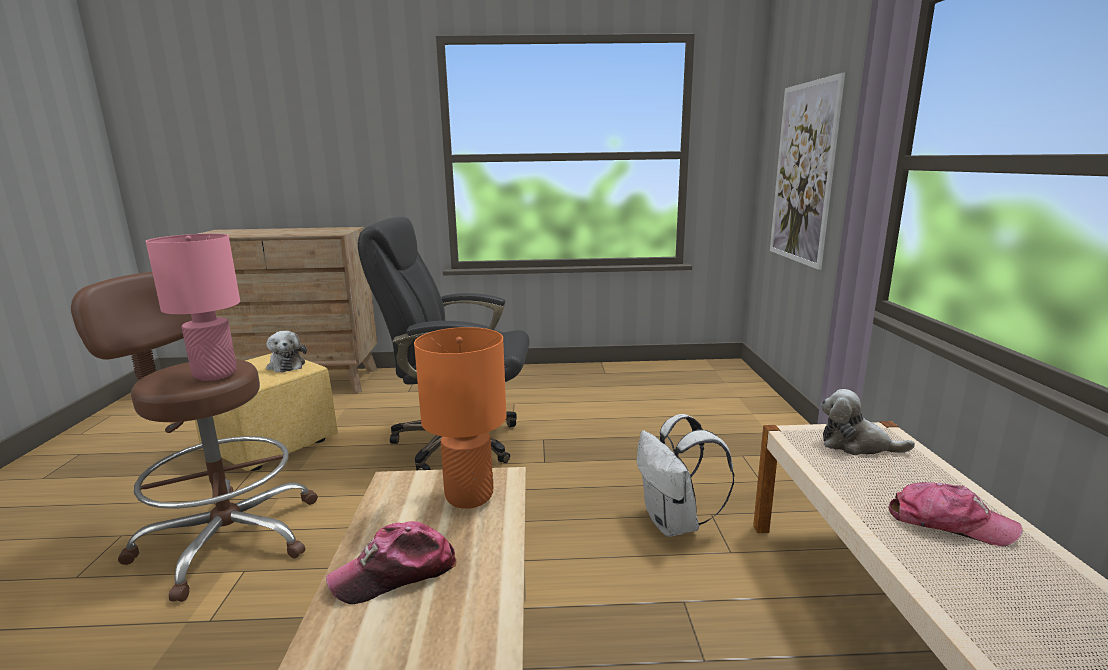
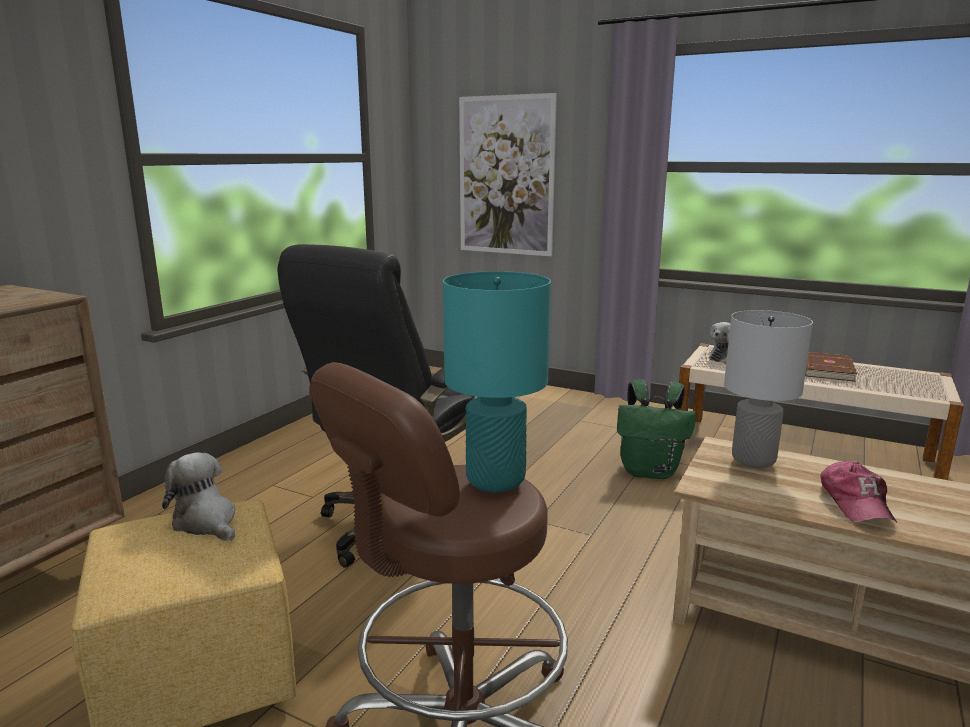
camera: 60 degrees left, 0 degrees up
(215, 377) = (496, 484): pink table lamp -> turquoise table lamp
(286, 365) = (206, 522): plush toy -> plush toy turned 135 degrees counterclockwise
(470, 500) = (753, 462): orange table lamp -> grey table lamp
(675, 524) = (650, 471): white backpack -> green backpack
(948, 523) = (825, 370): cap -> brown book

